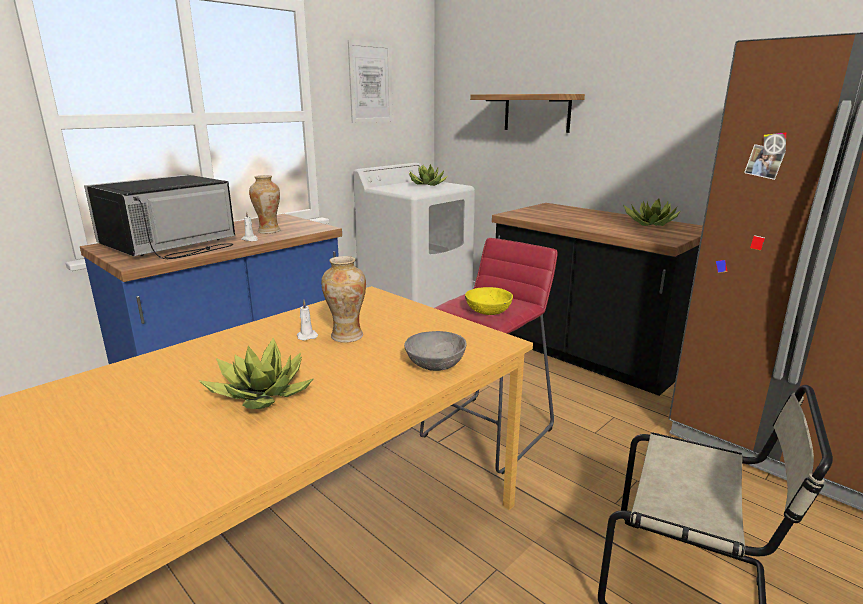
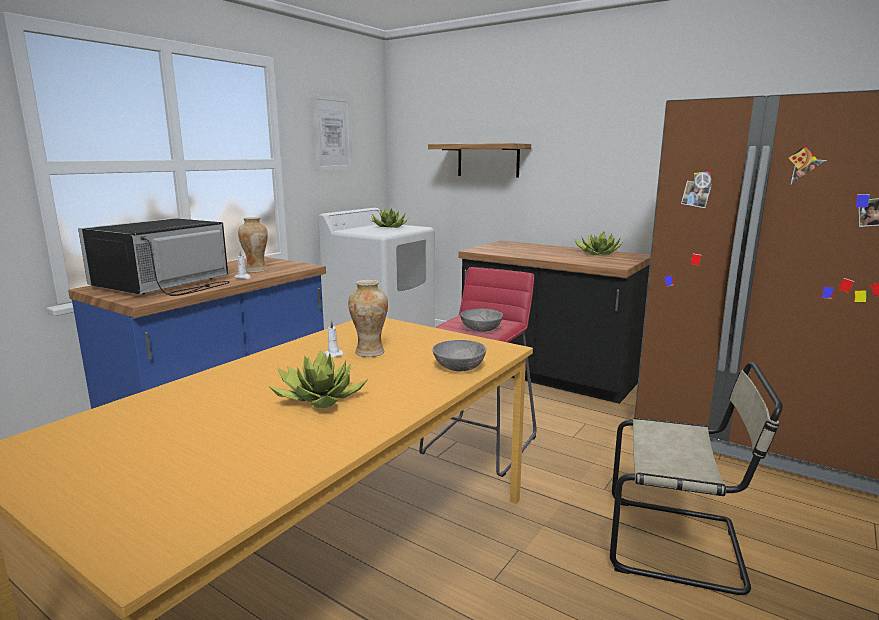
camera: 10 degrees left, 5 degrees down
(488, 311) = (481, 329): yellow bowl -> grey bowl

